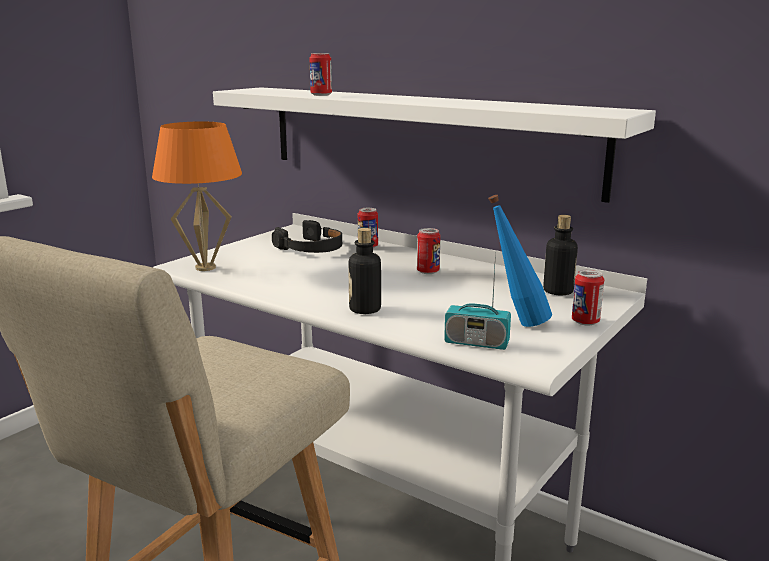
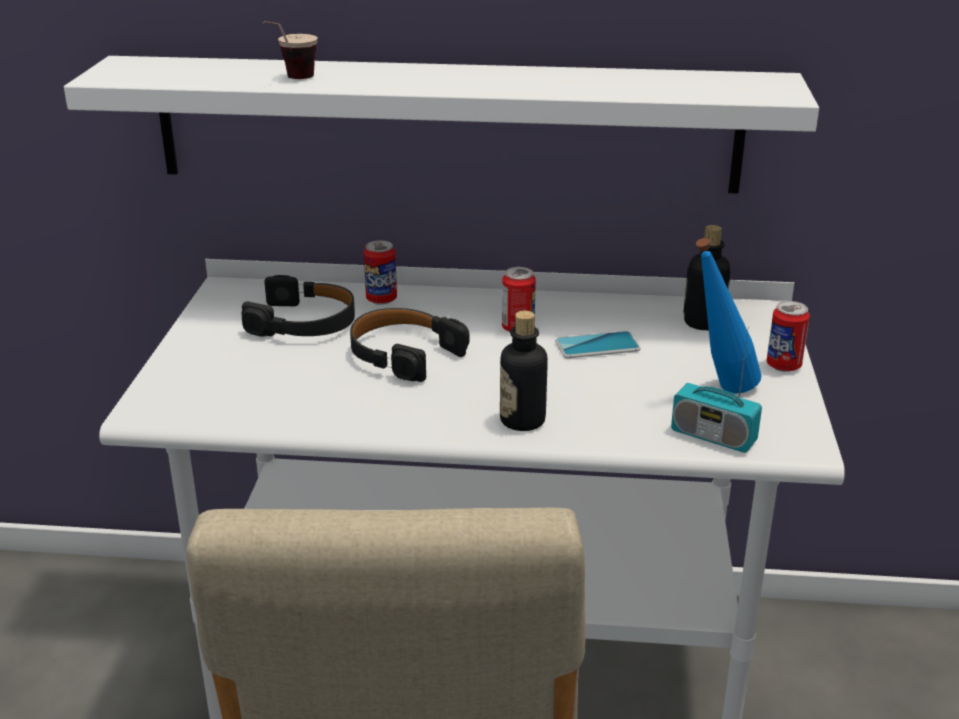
camera: 30 degrees left, 10 degrees up
(205, 267) = (195, 405): orange table lamp -> none
(321, 95) = (291, 80): can -> cup
(343, 269) = (403, 354): none -> black headphones
(466, 288) = (597, 346): none -> phone
(476, 343) = (713, 436): radio -> radio turned 45 degrees clockwise

